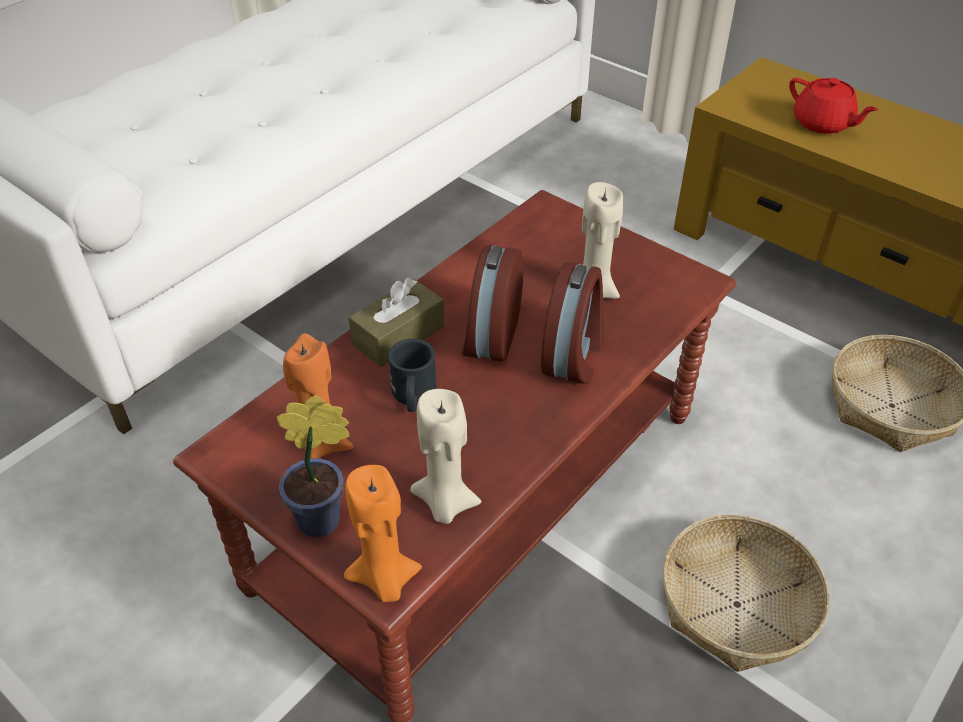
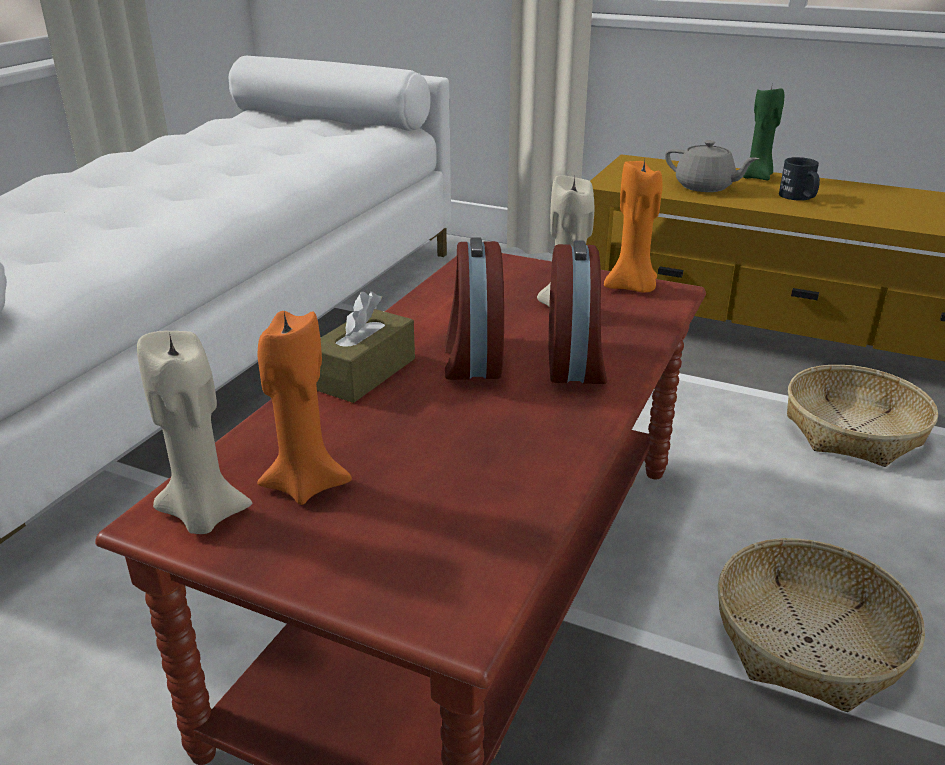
camera: 15 degrees left, 15 degrees down
(325, 520) = (341, 564): potted plant -> none
(384, 580) = (454, 616): orange candle -> orange candle (632, 287)
(413, 397) = (406, 423): black mug -> black mug (799, 197)
(445, 504) = (496, 519): beige candle -> beige candle (203, 516)
(823, 124) = (705, 187): red teapot -> grey teapot
(889, 115) = (757, 177): none -> green candle

